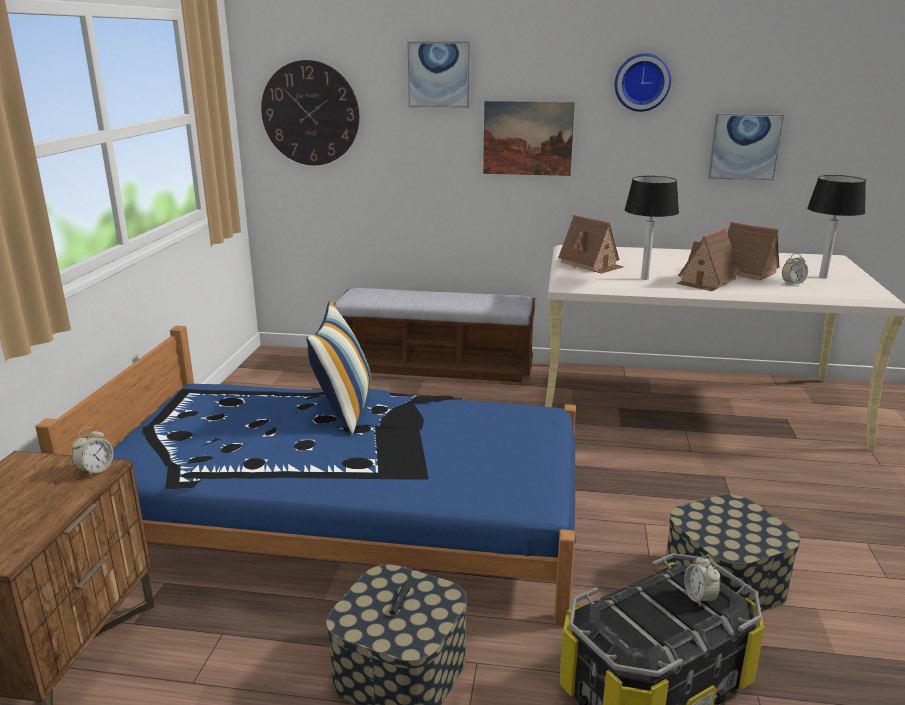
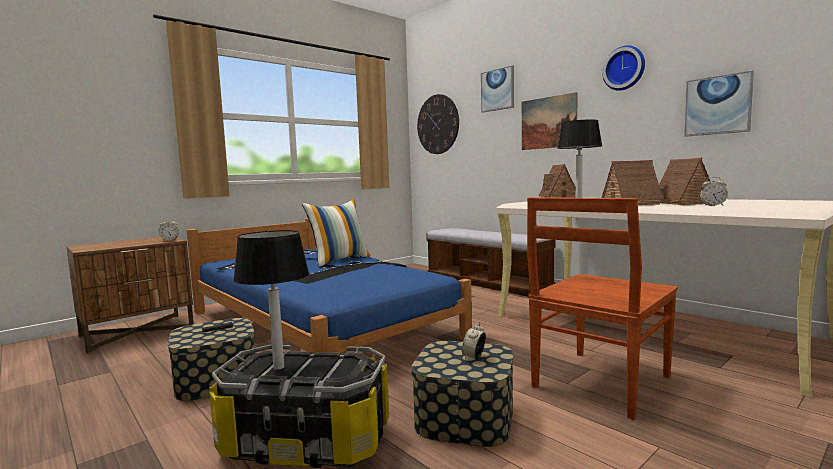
camera: 40 degrees right, 15 degrees down
(699, 598) = (334, 370): alarm clock -> alarm clock (474, 357)
(752, 491) = (599, 382): none -> brown chair
(822, 277) = (761, 205): table lamp -> table lamp (278, 367)

